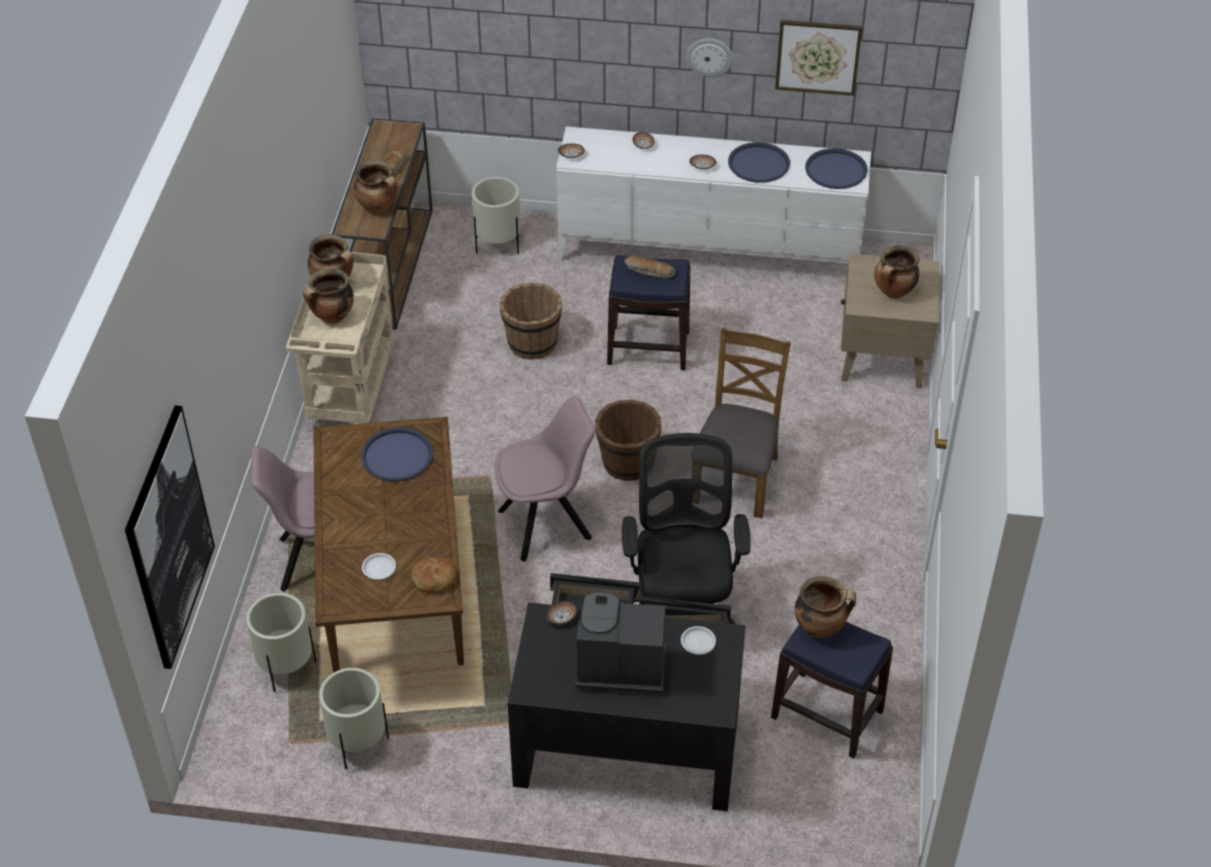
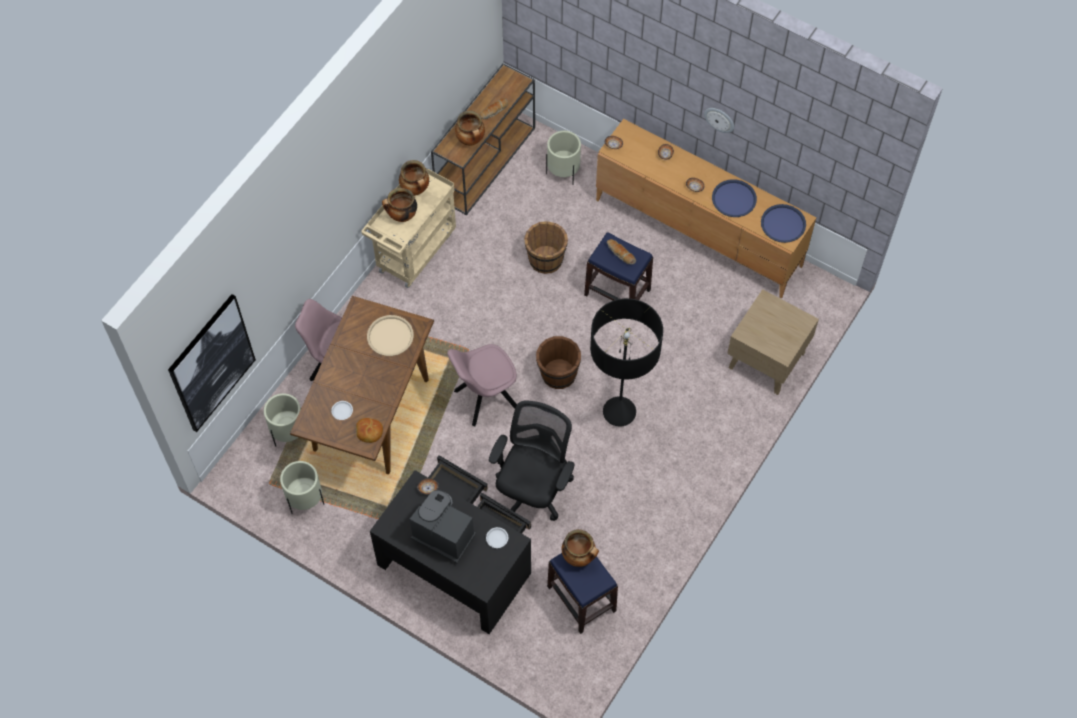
camera: 25 degrees right, 15 degrees up
(397, 455) = (390, 336): blue tray -> beige tray
(546, 525) = (485, 398): pink chair -> pink chair turned 150 degrees clockwise
(710, 253) = (699, 232): white cabinet -> brown cabinet
(736, 478) = (619, 413): brown chair -> black floor lamp
(818, 56) = (789, 149): picture -> none
(894, 293) = (772, 332): cooking pot -> none

